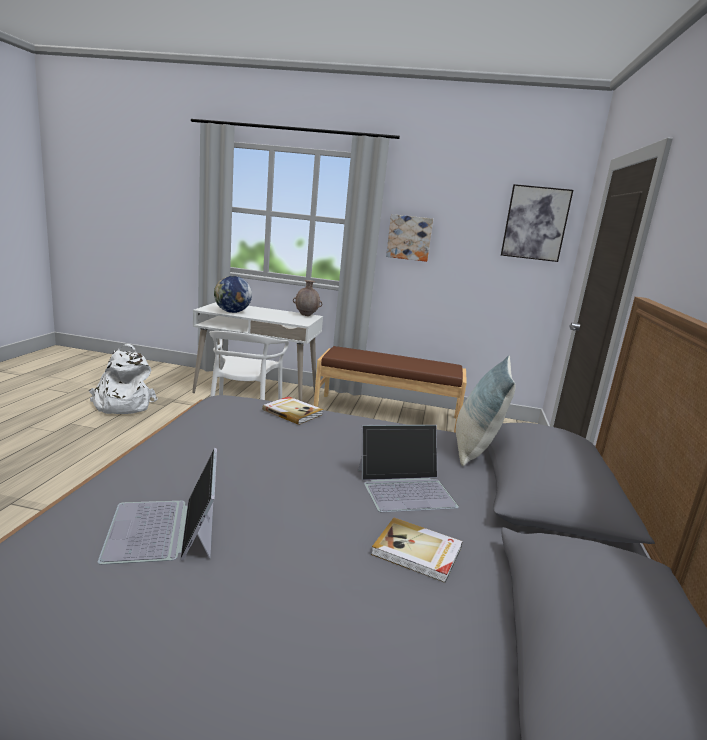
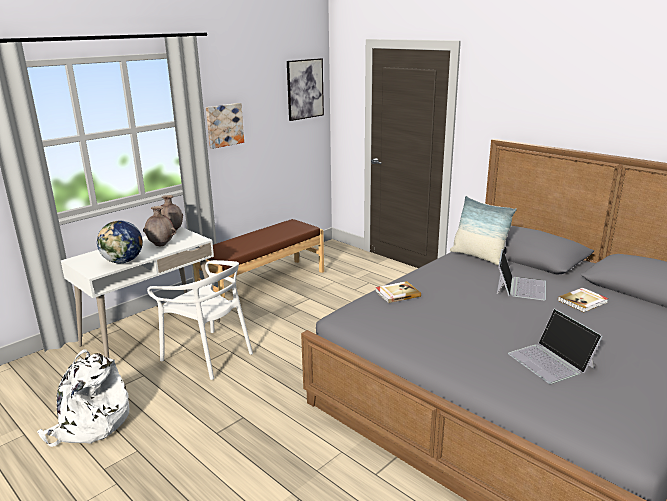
camera: 55 degrees left, 5 degrees up
(164, 529) = (551, 361): laptop -> laptop turned 45 degrees clockwise
(276, 316) = (161, 244): none -> brown vase

